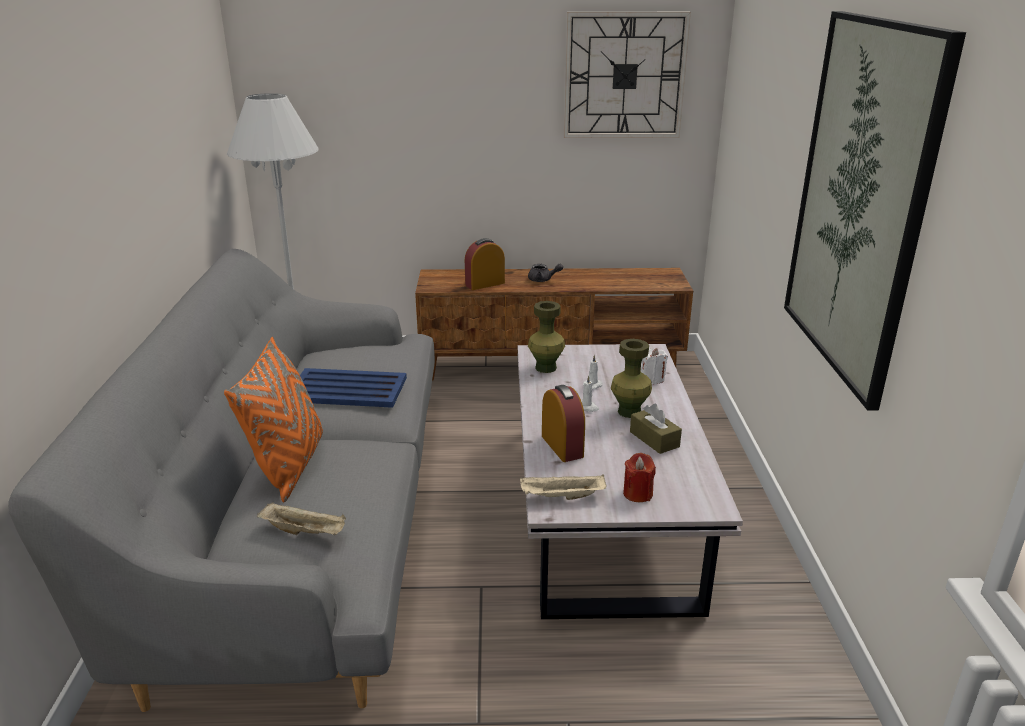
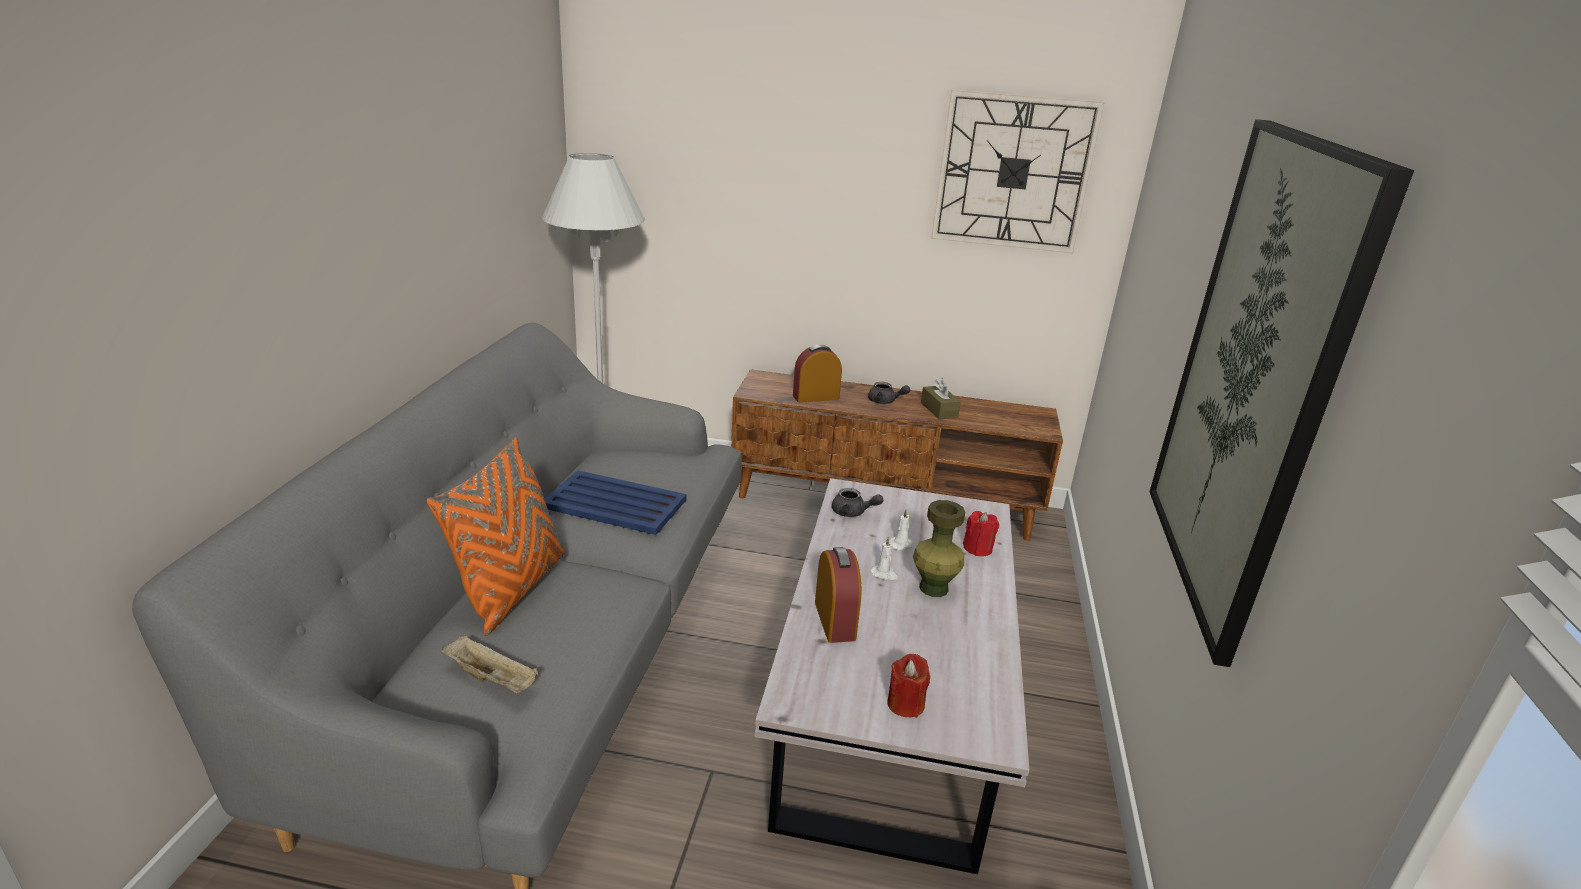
camera: 10 degrees right, 0 degrees up
(546, 368) = (853, 512): green vase -> grey teapot
(561, 497) = (809, 691): beige tray -> none
(652, 379) = (977, 548): white candle -> red candle
(654, 439) = (952, 631): brown tissue box -> brown tissue box (939, 410)

